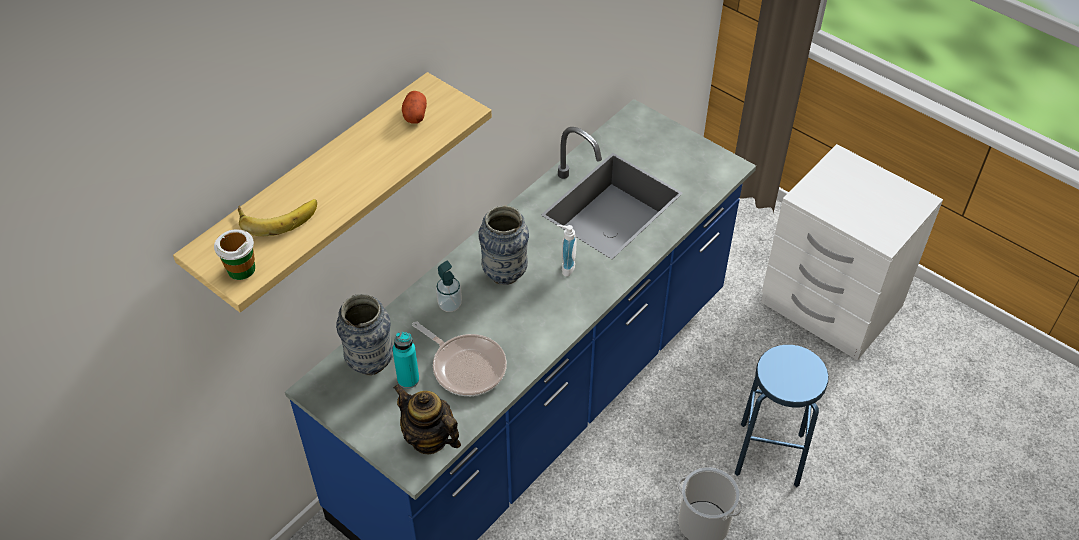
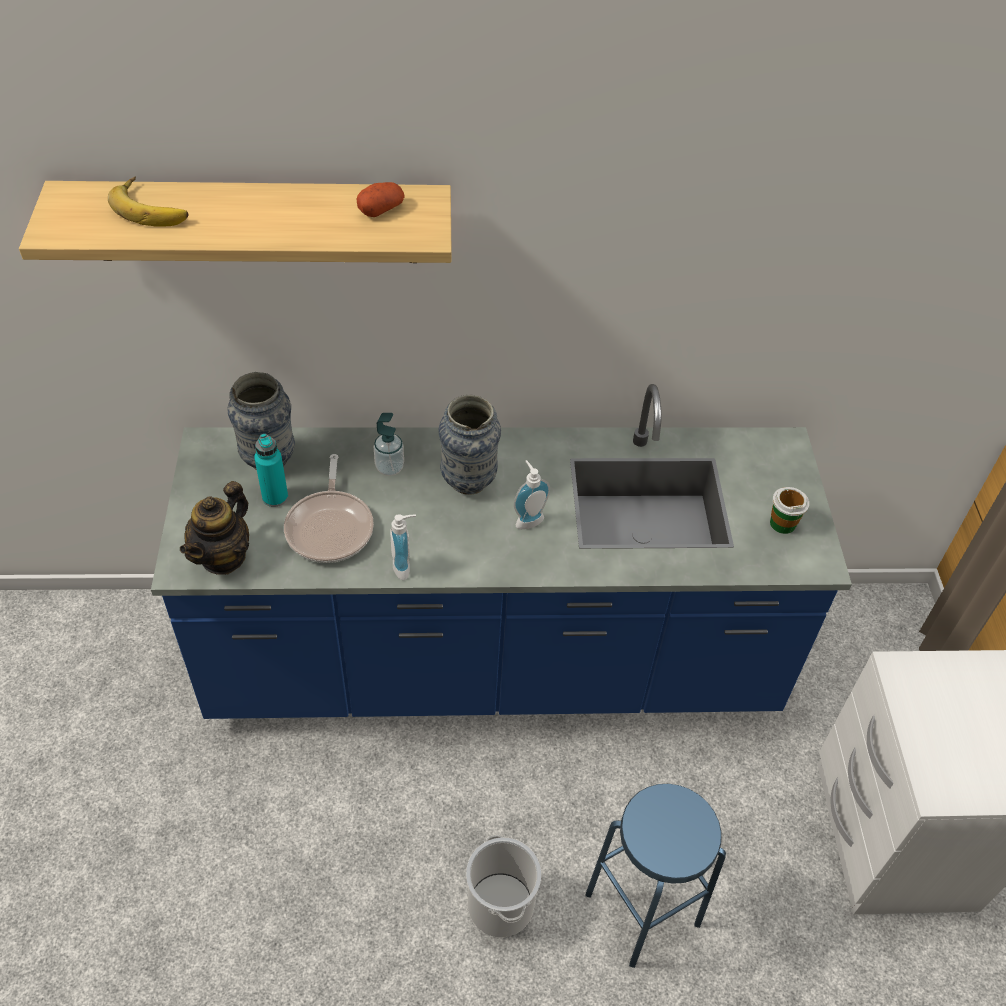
camera: 45 degrees right, 0 degrees up
(241, 269) = (64, 225): cup -> cup (782, 523)
(429, 438) = (223, 556): teapot -> teapot turned 150 degrees counterclockwise
(538, 350) = (405, 567): none -> soap dispenser

